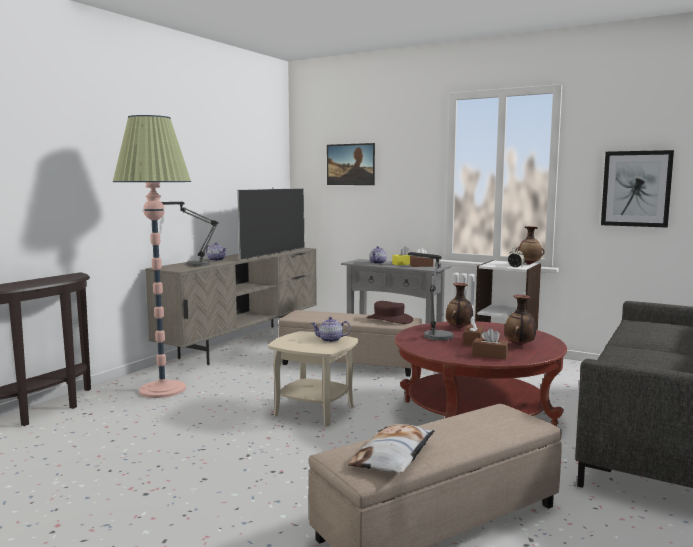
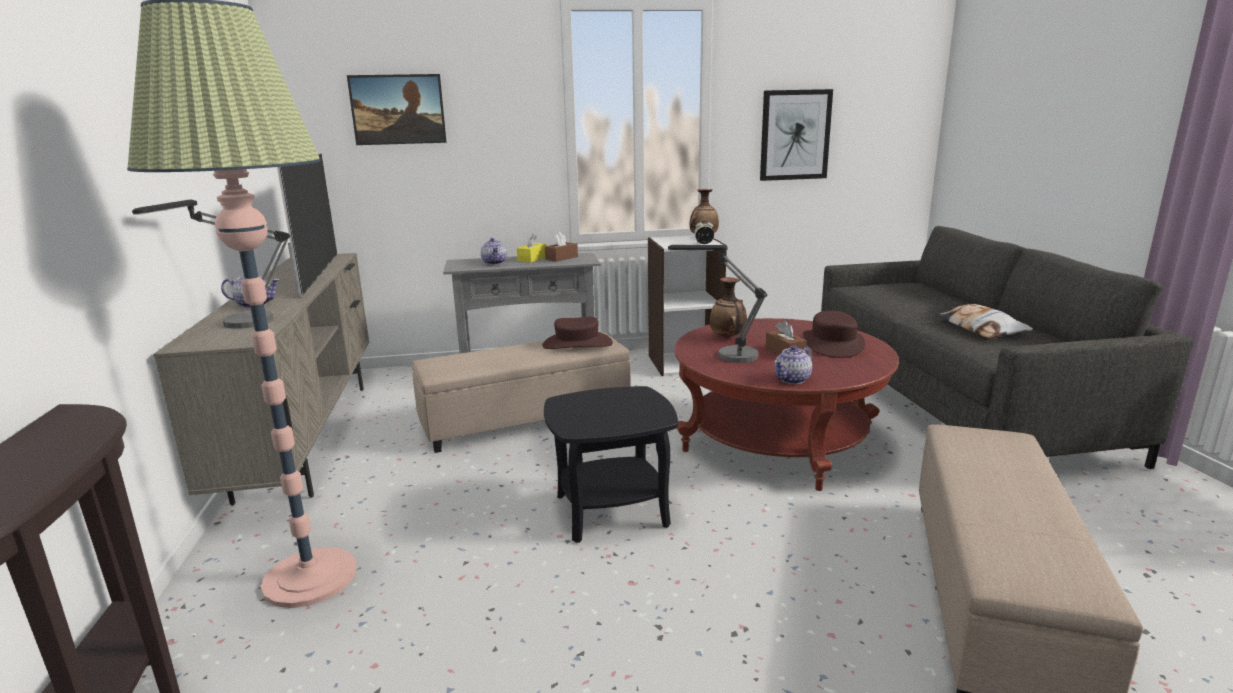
camera: 40 degrees left, 10 degrees up
(314, 411) = (611, 511): beige side table -> black side table
(330, 340) = (623, 400): teapot -> teapot (792, 379)
(394, 456) = (1042, 547): pillow -> pillow (980, 329)
(490, 355) = (844, 366): brown tissue box -> none
(519, 345) = (833, 344): vase -> brown hat

